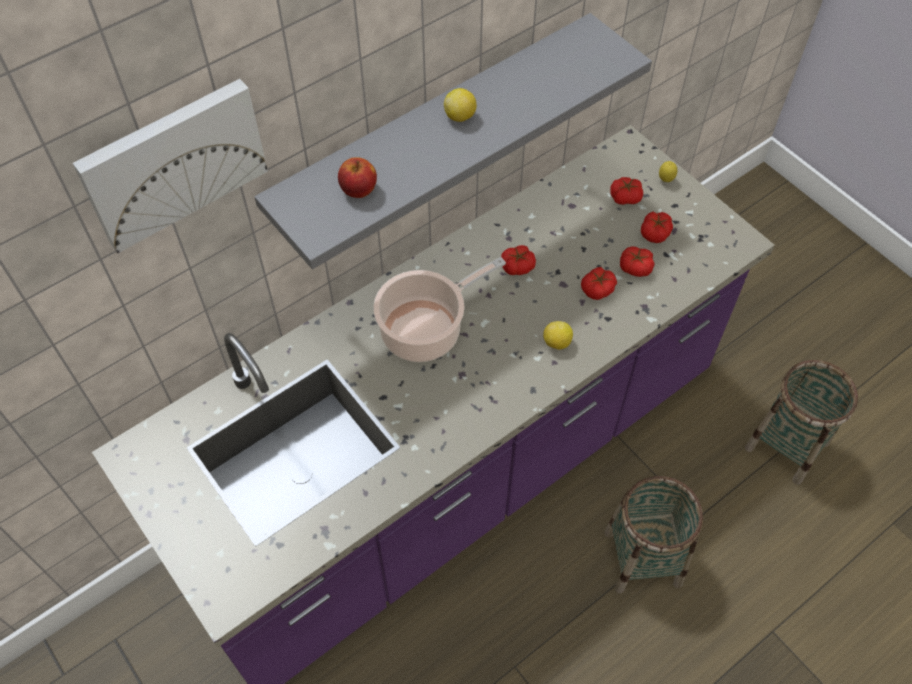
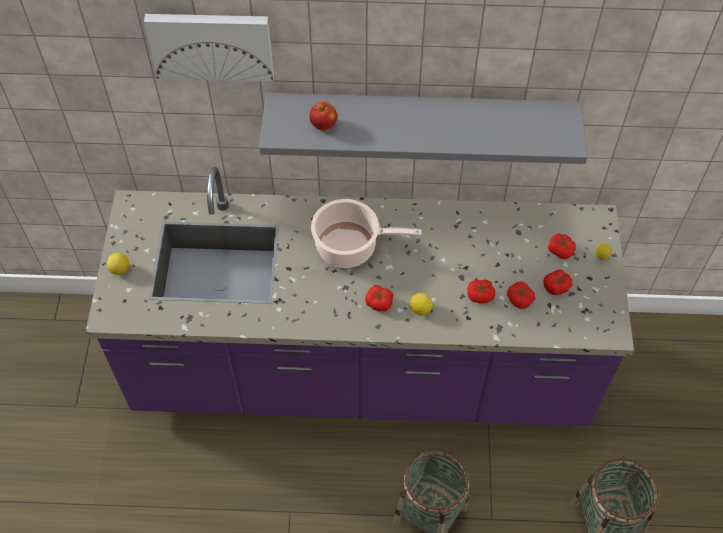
camera: 40 degrees right, 0 degrees up
(460, 116) = (426, 118): lemon -> lemon (120, 269)
(517, 266) = (443, 247): tomato -> tomato (379, 303)

